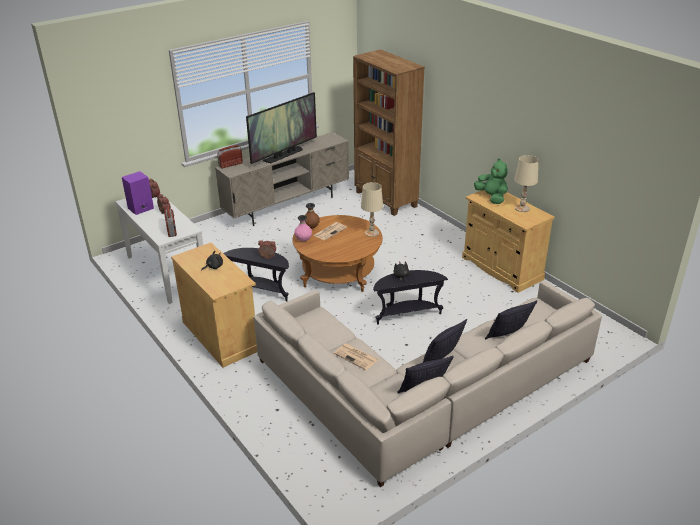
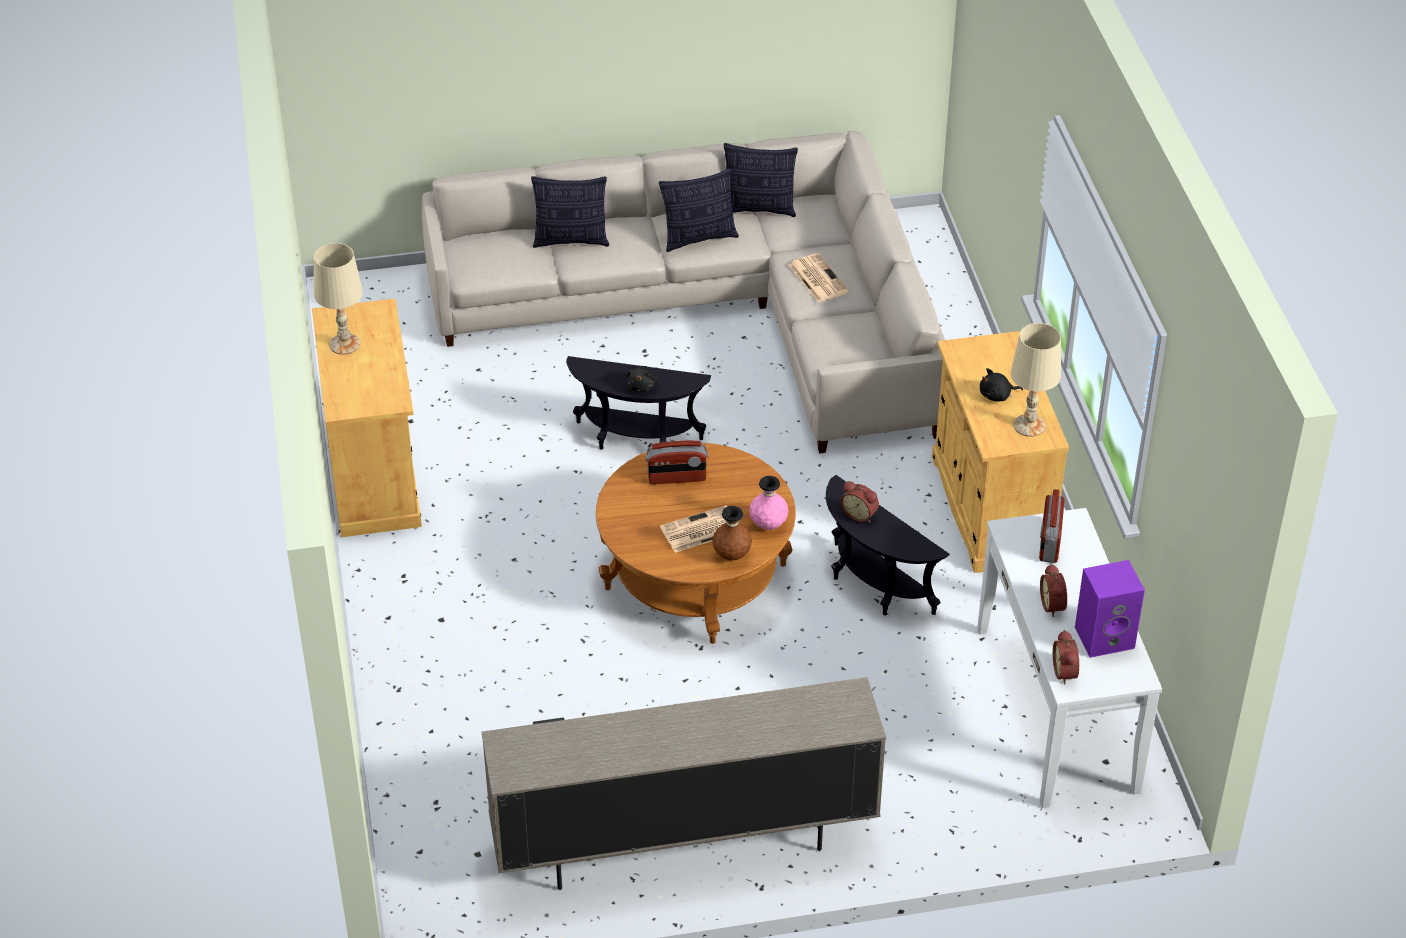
camera: 155 degrees left, 10 degrees up
(230, 164) = (842, 732): radio -> radio (677, 478)
(284, 155) = (687, 724): television -> none
(372, 233) = (619, 496): beige table lamp -> beige table lamp (1029, 425)
(386, 199) = (422, 772): brown bookcase -> none
(491, 197) = (367, 389): green plush toy -> none

